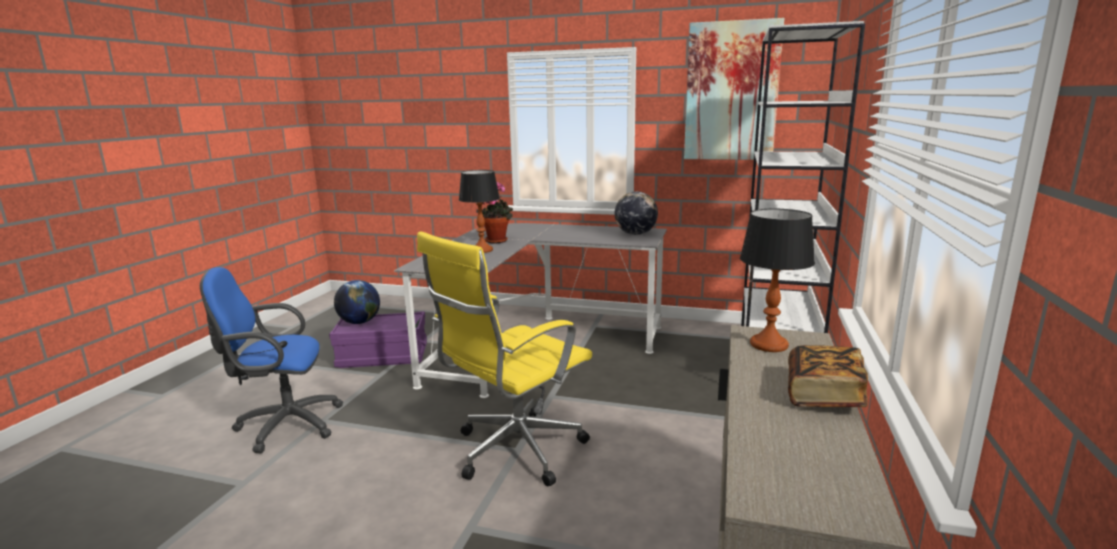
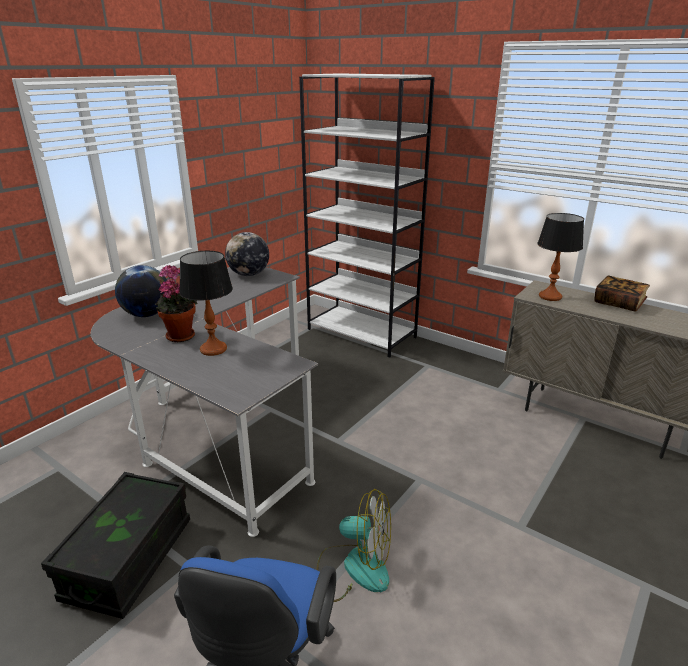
camera: 70 degrees left, 10 degrees up
(359, 322) = (91, 543): globe -> globe (147, 314)
(383, 356) = (129, 559): purple storage box -> black storage box
(390, 436) = (354, 567): none -> fan
(514, 452) = (422, 482): yellow office chair -> none
(731, 92) = (255, 121): picture -> none

